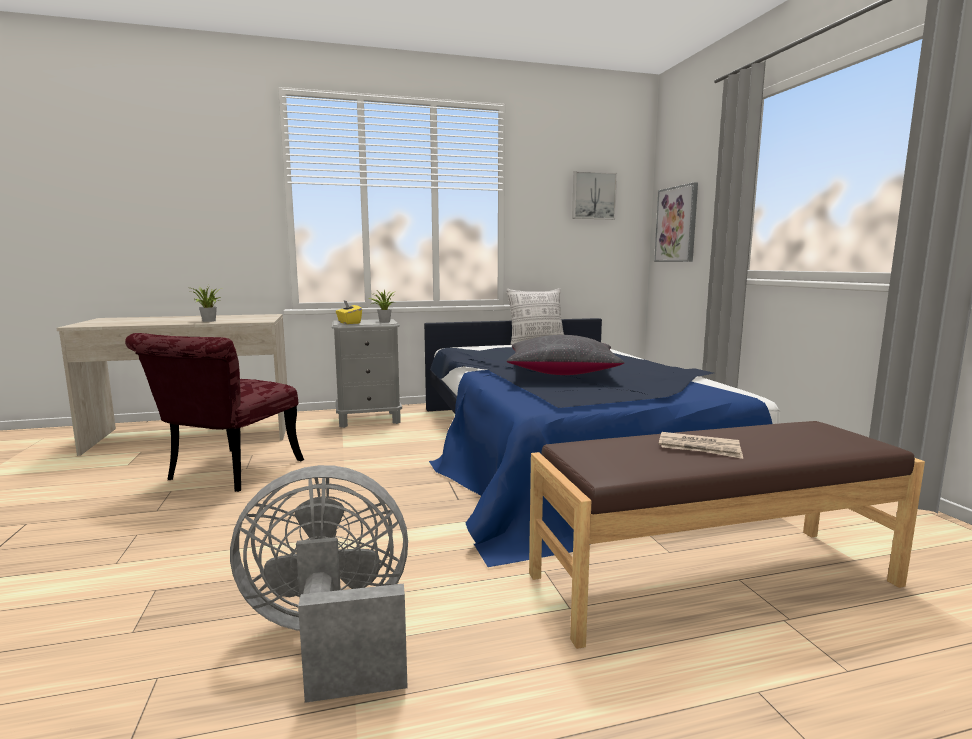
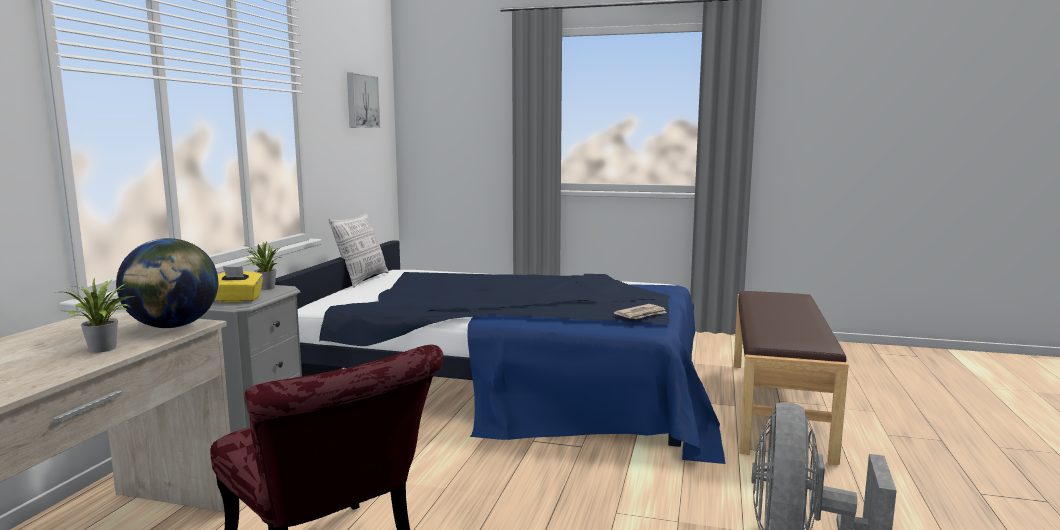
camera: 60 degrees left, 0 degrees up
(255, 320) = (173, 326): none -> globe
(562, 372) = (555, 299): black pillow -> none
(677, 224) = (442, 136): picture -> none
(700, 448) = (786, 320): newspaper -> newspaper (641, 314)

